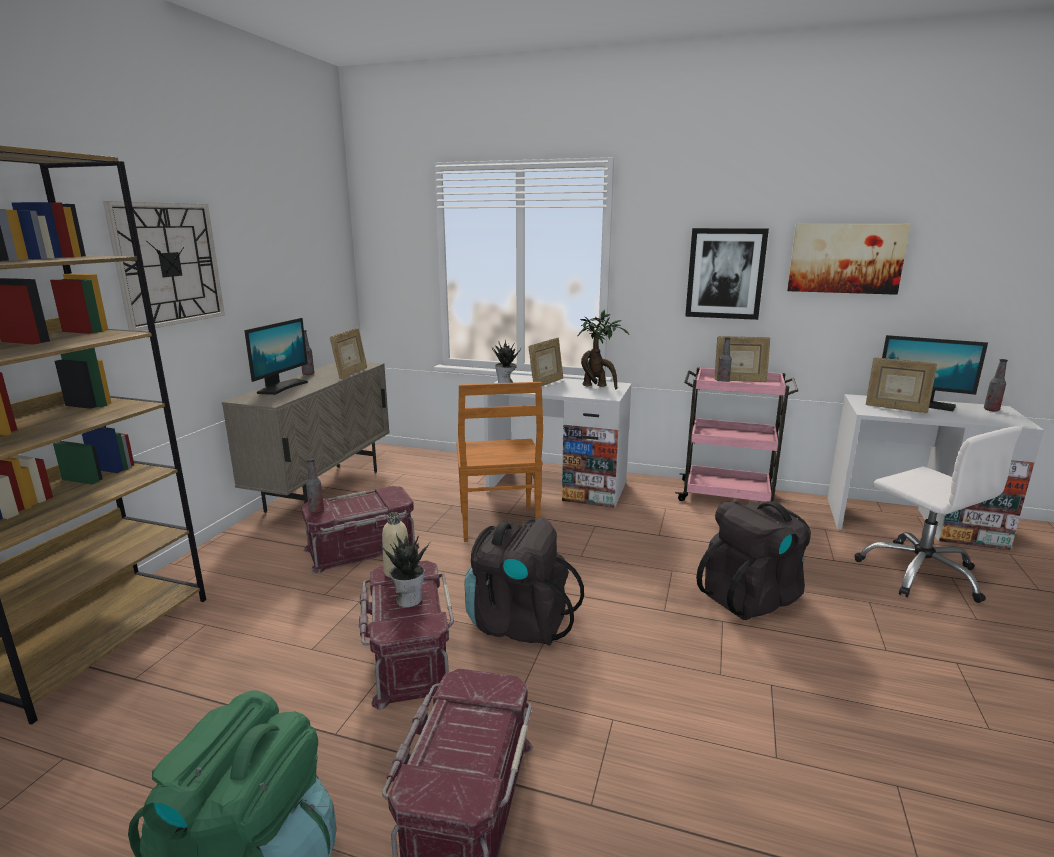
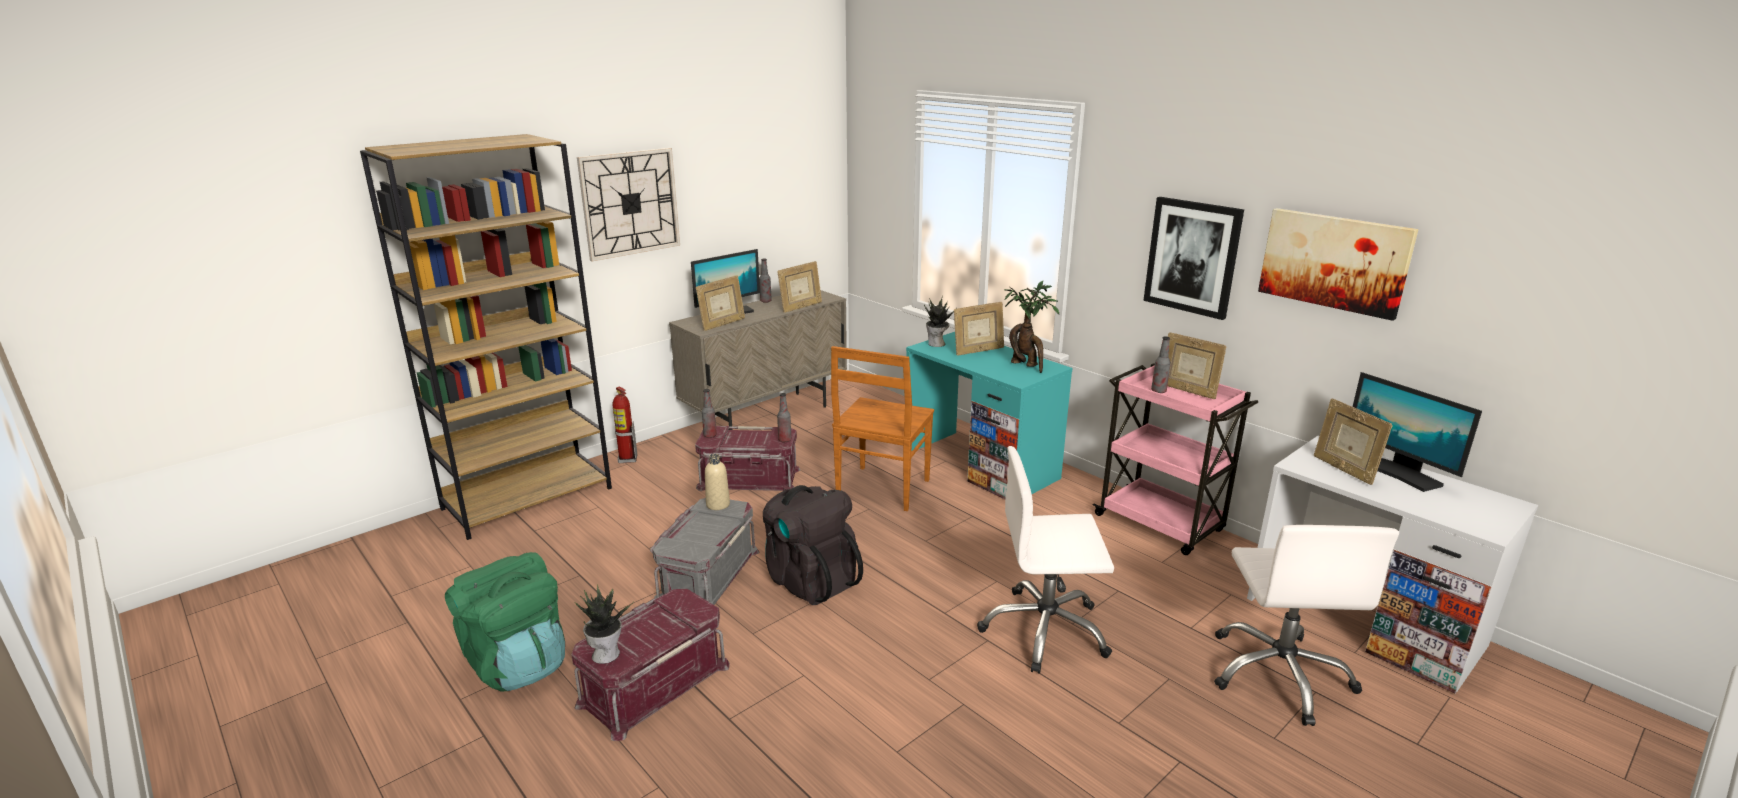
camera: 30 degrees right, 5 degrees up
(200, 565) = (627, 459): none -> fire extinguisher
(288, 395) = (722, 324): none -> picture frame
(408, 654) = (707, 575): red storage box -> grey storage box
(409, 599) = (706, 528): potted plant -> potted plant (606, 653)
(557, 486) = (981, 465): white desk -> turquoise desk
(751, 597) = (1044, 631): black backpack -> white office chair
(991, 410) = (1490, 503): bottle -> bottle (784, 440)

